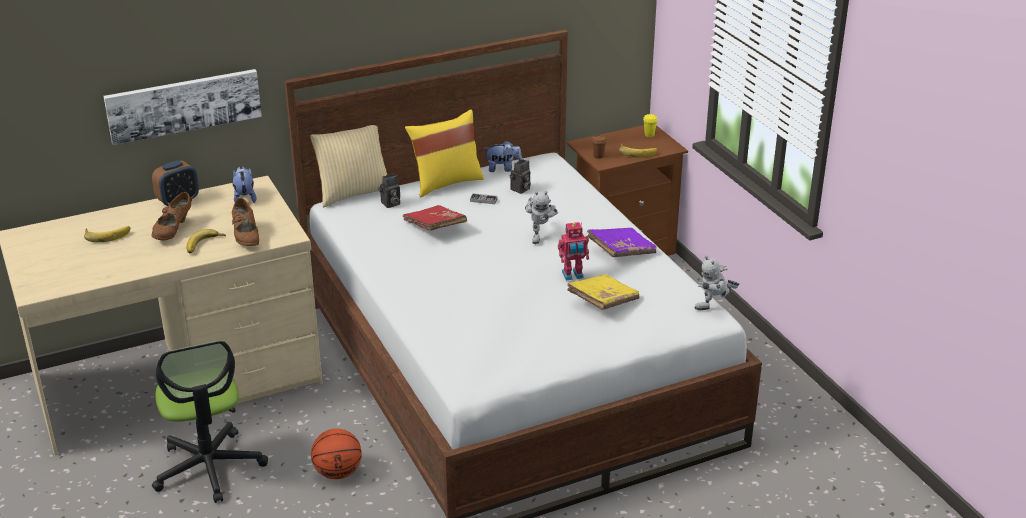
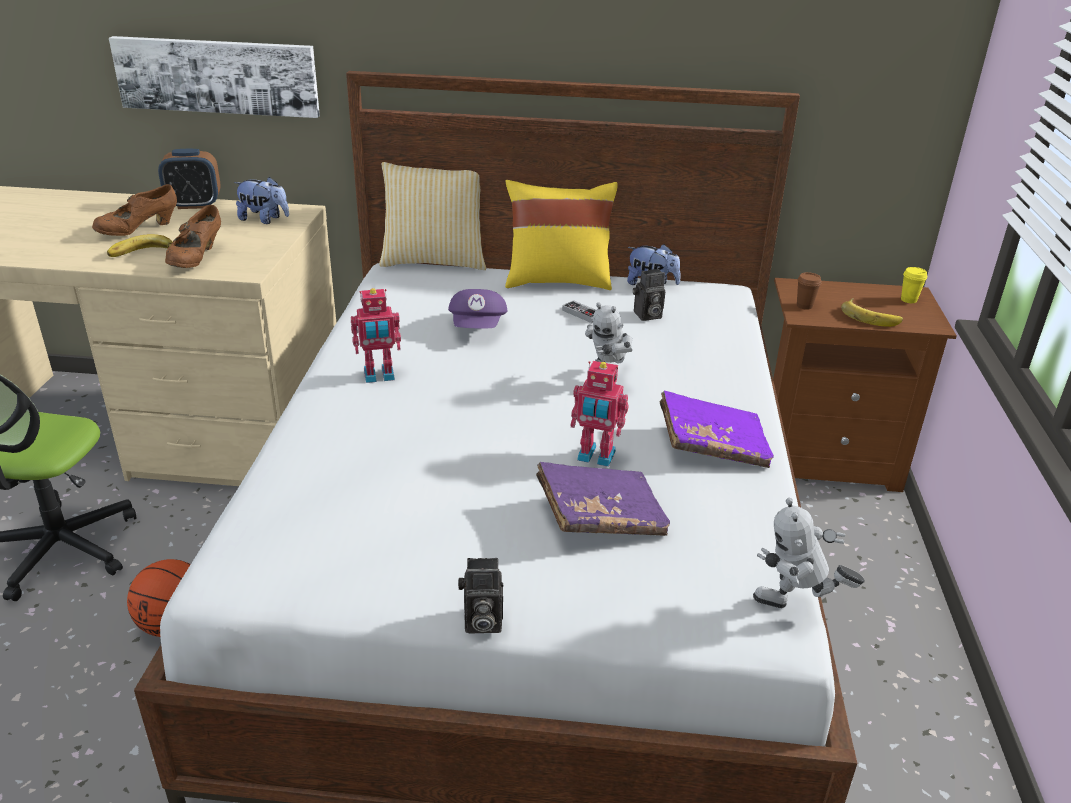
camera: 30 degrees right, 0 degrees up
(107, 234) = (74, 215): banana -> none
(244, 198) = (264, 220): plush toy -> plush toy turned 90 degrees clockwise
(390, 204) = (460, 285): camera -> camera (480, 622)
(415, 273) = (379, 376): none -> toy robot
(434, 227) = (478, 327): red book -> purple cap
(602, 301) = (600, 517): yellow book -> purple book

